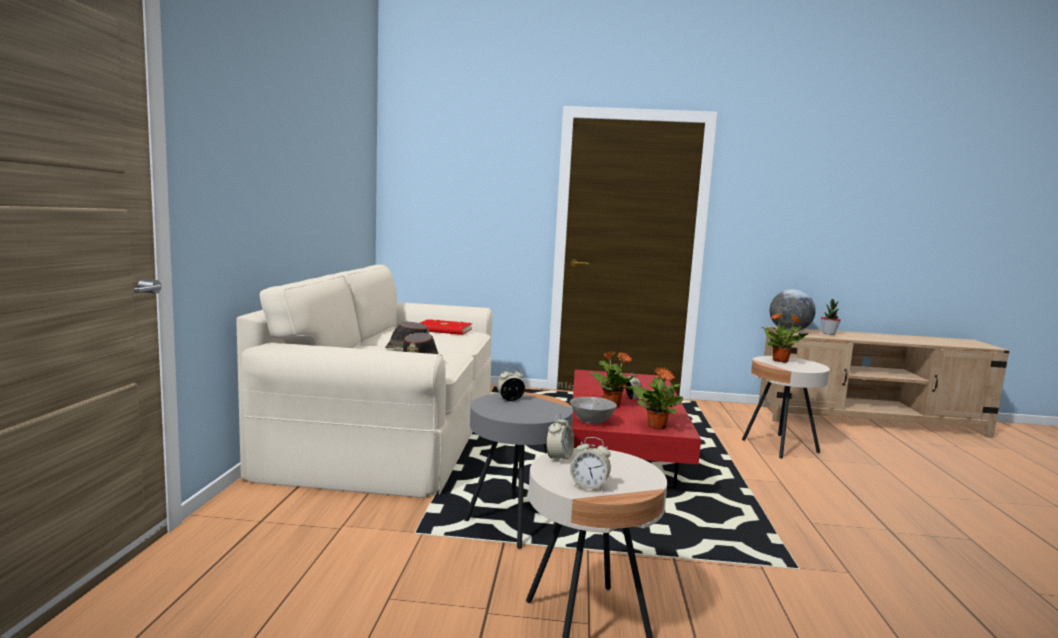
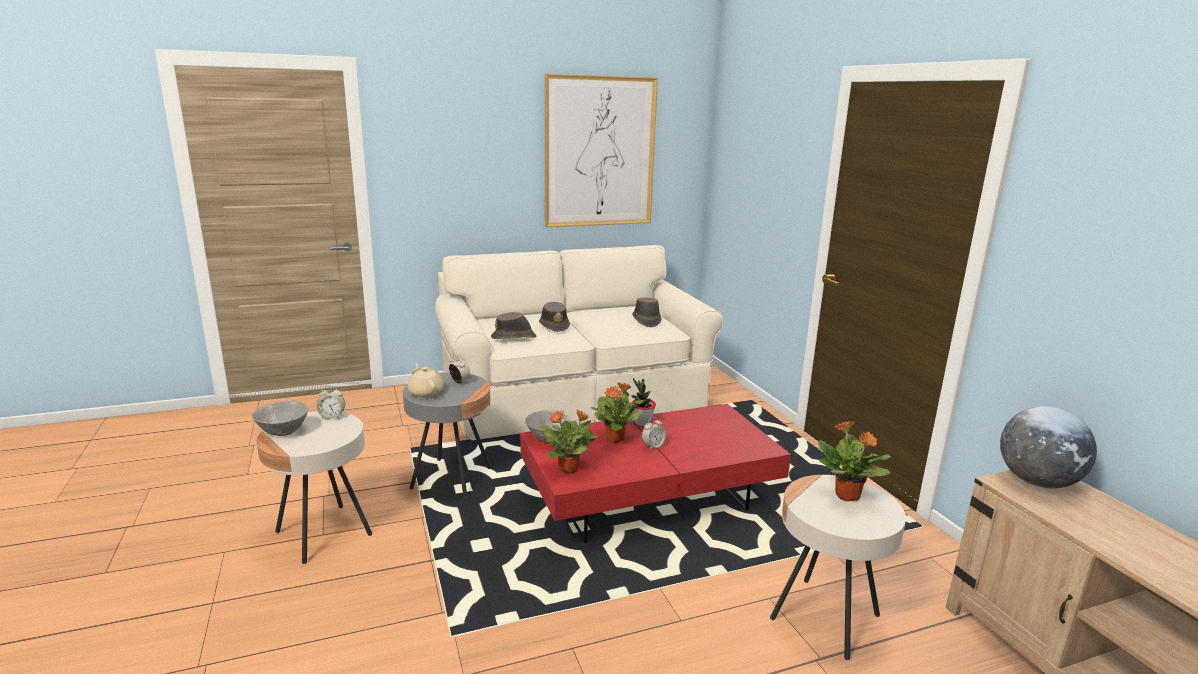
camera: 65 degrees right, 10 degrees up
(332, 165) = (600, 152): none -> picture
(444, 330) = (646, 320): red book -> brown hat
(525, 414) = (426, 392): none -> beige teapot
(589, 486) = (283, 432): alarm clock -> grey bowl
(828, 333) = (1107, 522): potted plant -> potted plant (642, 422)

